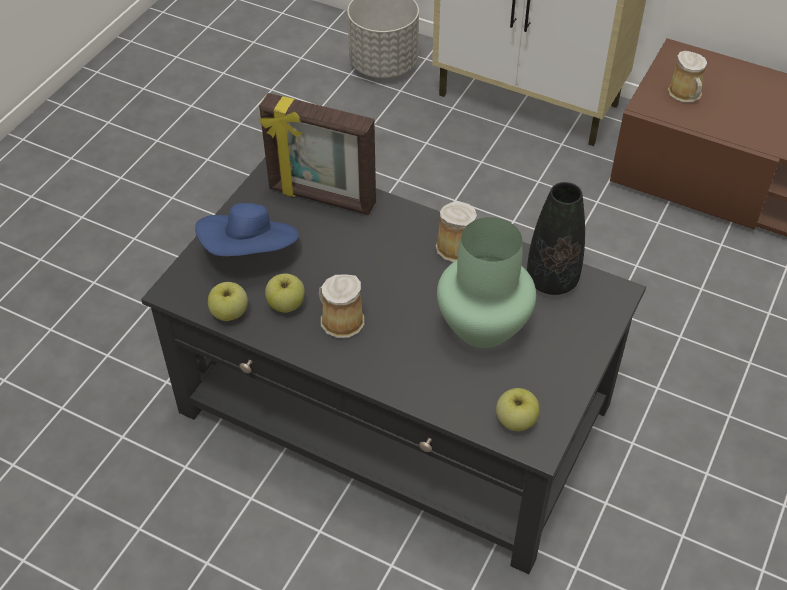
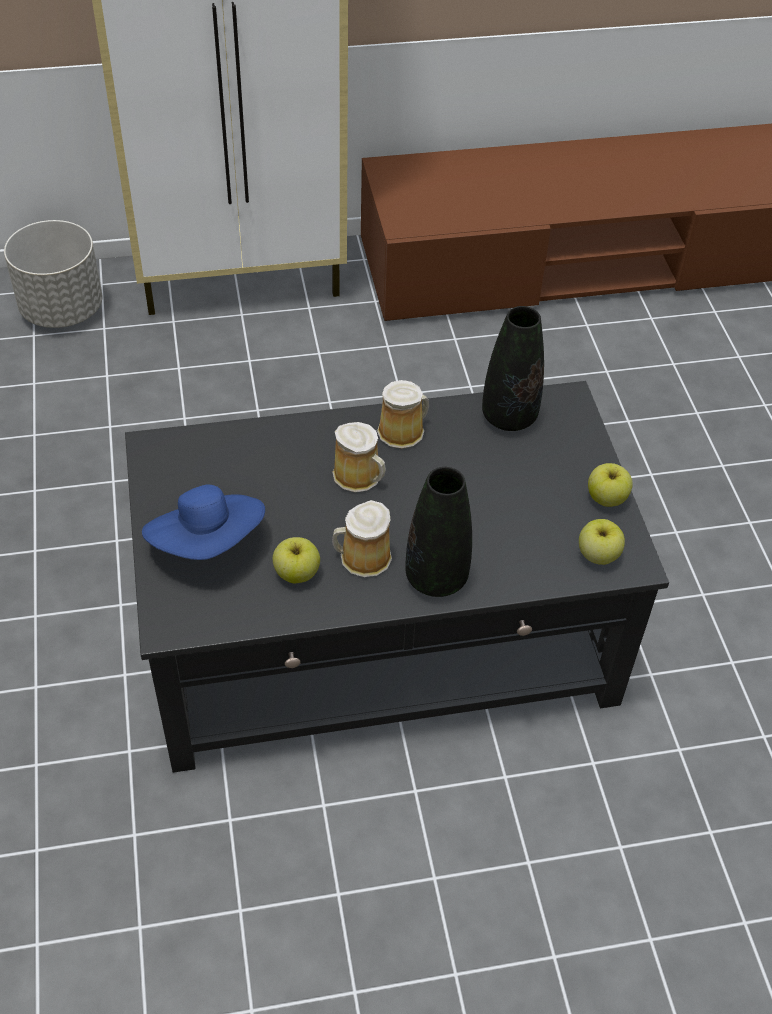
camera: 40 degrees left, 0 degrees up
(230, 313) = (249, 614): apple -> apple (606, 498)
(321, 198) = (226, 453): picture frame -> none
(377, 365) = (436, 578): none -> black vase
(482, 327) = (493, 491): green vase -> none
(685, 94) = (425, 202): mug -> mug (359, 477)

